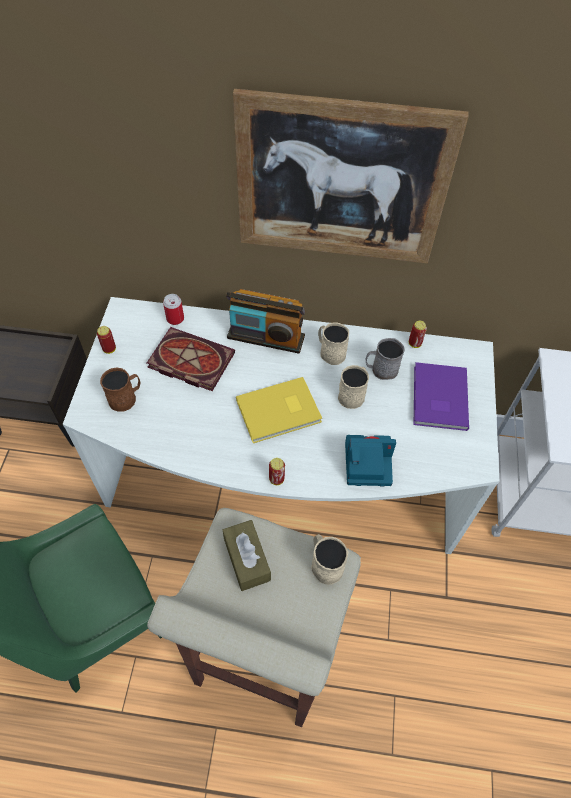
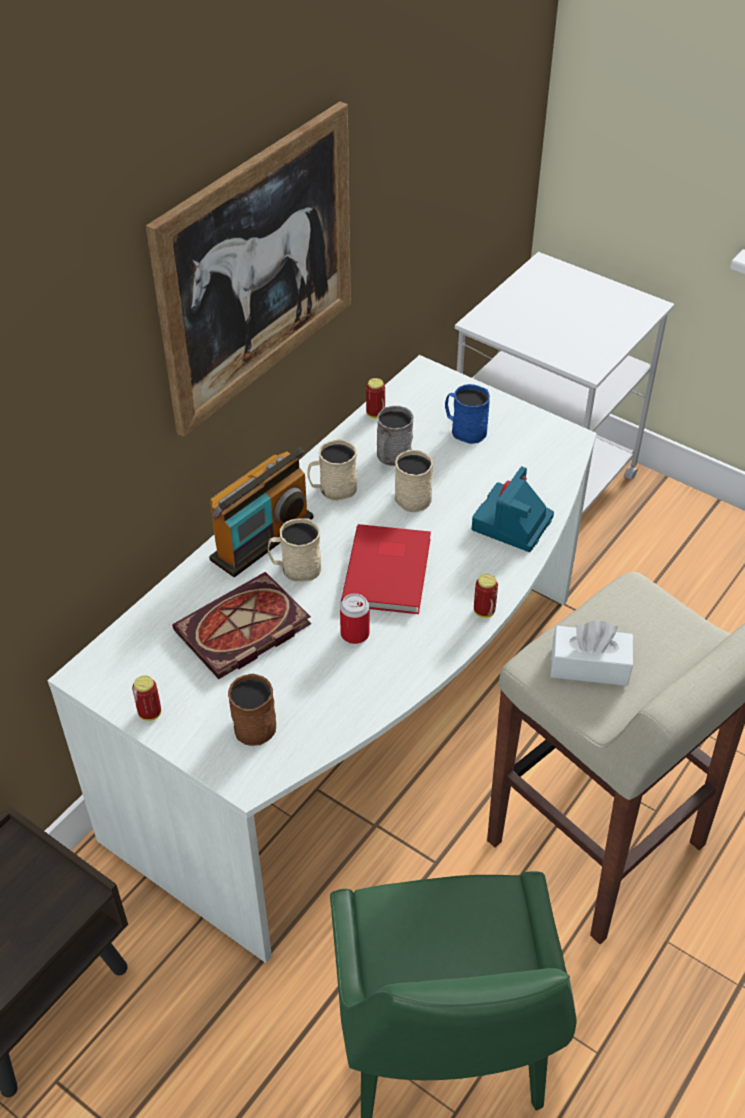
camera: 60 degrees left, 10 degrees down
(175, 319) = (154, 619): can -> can (355, 634)
(247, 559) = (589, 666): brown tissue box -> white tissue box
(280, 412) = (390, 570): yellow book -> red book
(324, 564) = (630, 600): beige mug -> beige mug (295, 568)
(438, 398) = (464, 430): purple book -> blue mug

